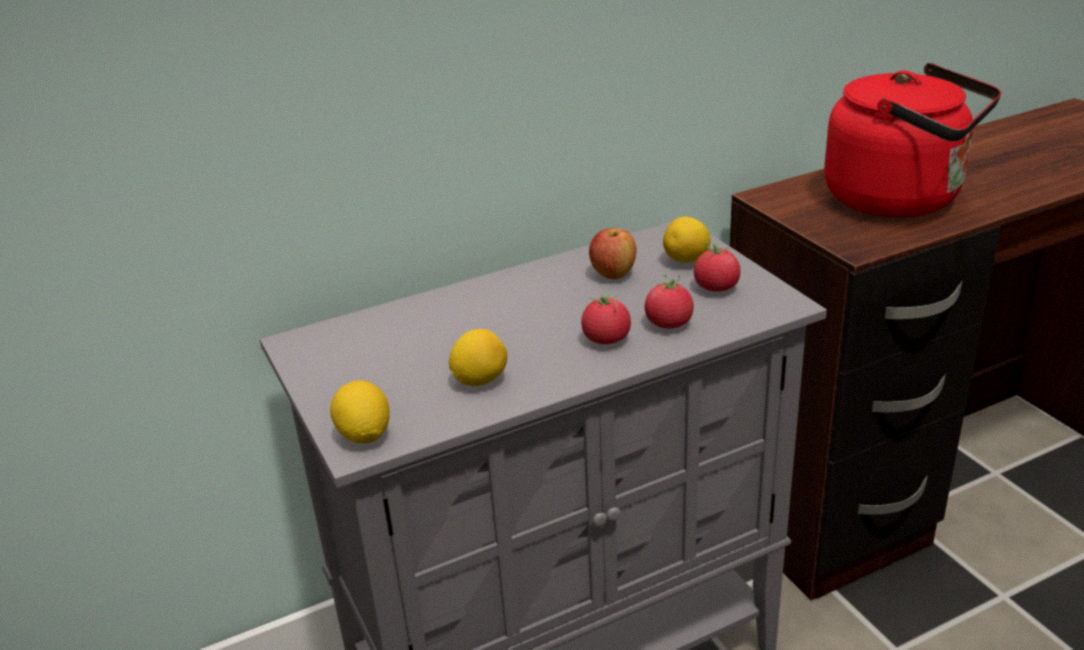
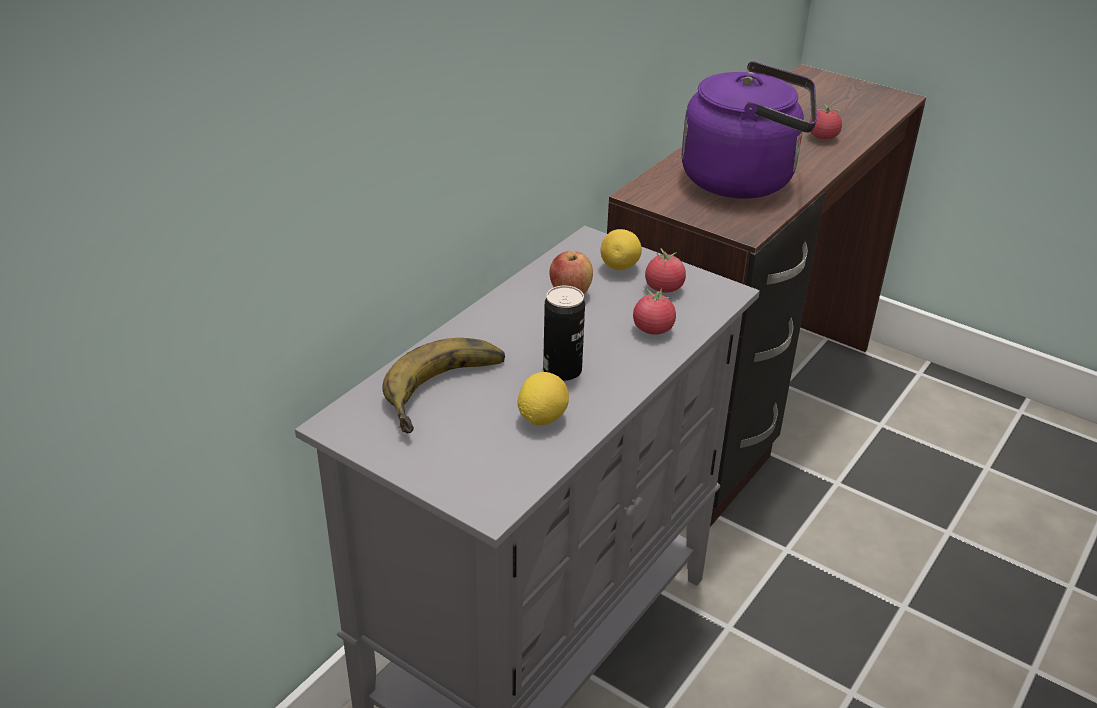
camera: 30 degrees left, 5 degrees up
(364, 435) = (487, 494): lemon -> none
(416, 339) = (451, 393): none -> banana
(539, 342) = (562, 370): none -> can
(606, 339) = (615, 355): tomato -> tomato (823, 137)
(901, 199) = (745, 180): red kettle -> purple kettle

